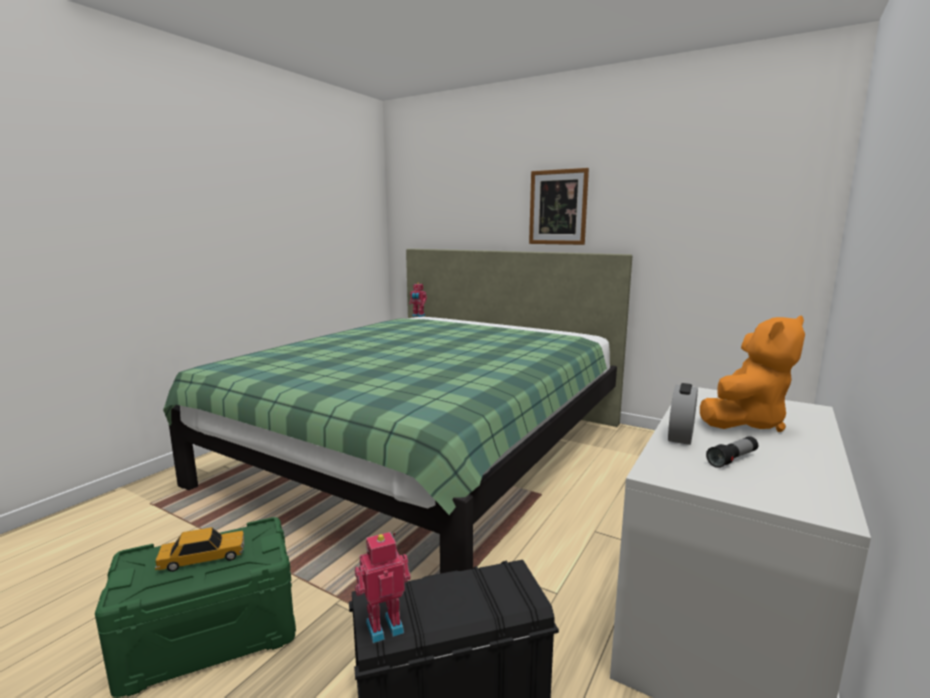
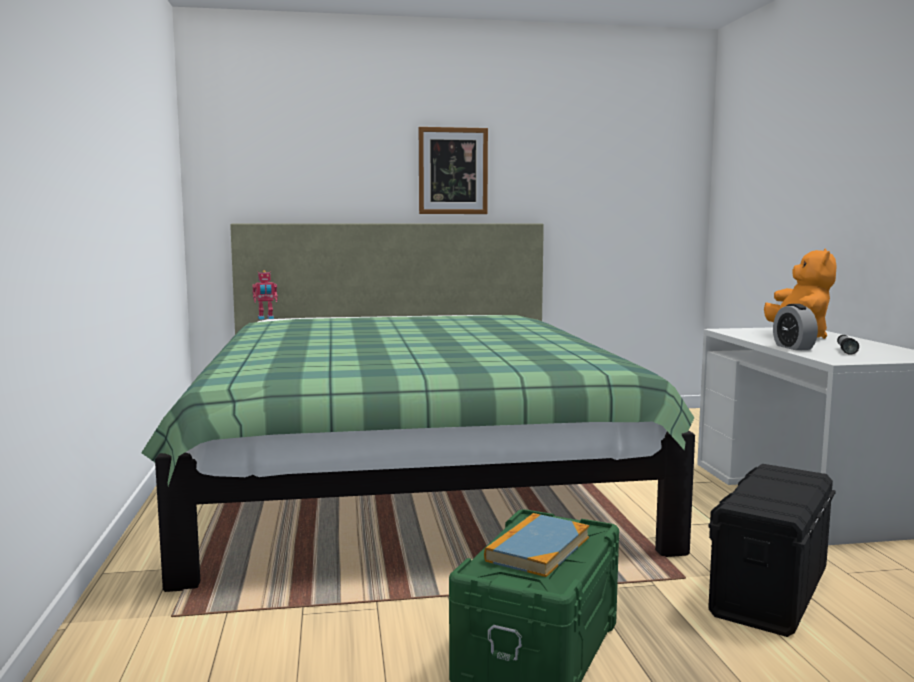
camera: 40 degrees left, 5 degrees down
(203, 557) = (538, 549): toy car -> book
(384, 625) = (781, 510): toy robot -> none

